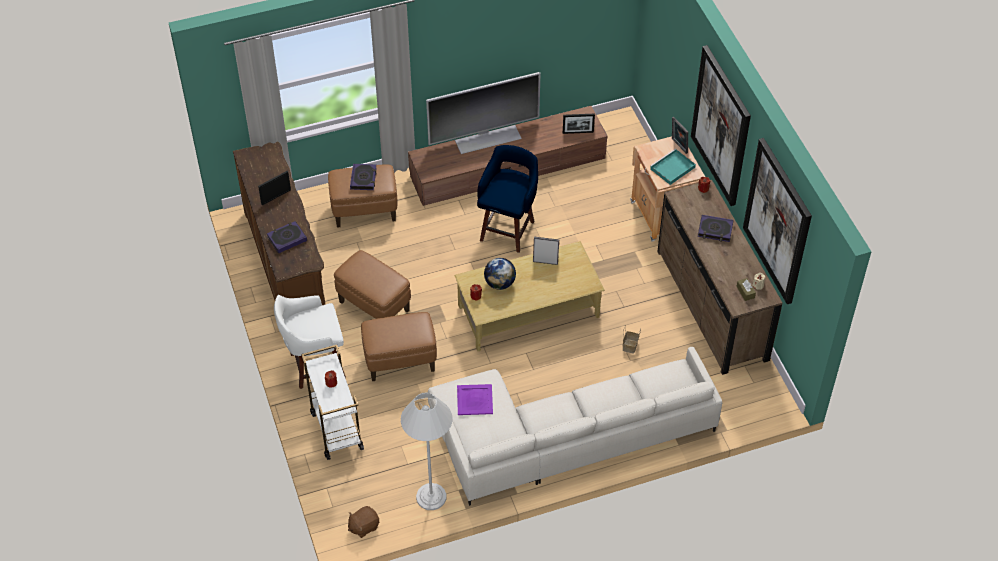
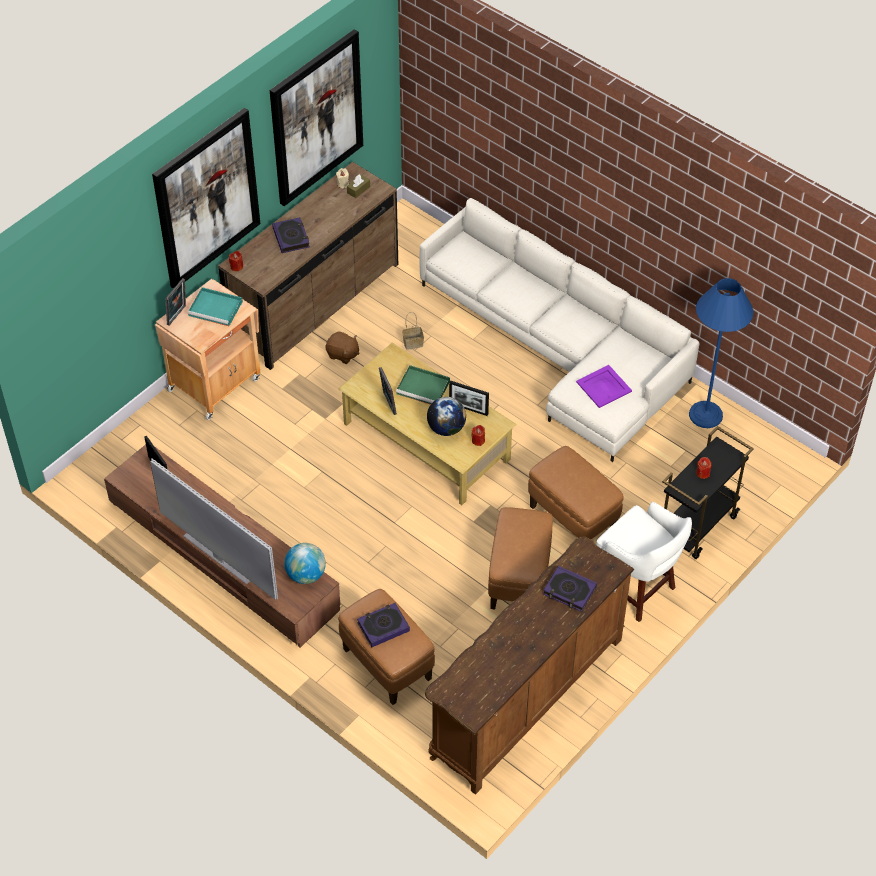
camera: 120 degrees left, 0 degrees up
(276, 197) = (516, 638): picture frame -> picture frame (468, 409)
(336, 429) = (695, 529): white cart -> black cart
(363, 526) = (779, 450): brown plush toy -> brown plush toy (342, 354)
(431, 497) = (705, 415): white floor lamp -> blue floor lamp
(440, 170) = (306, 575): none -> globe
(508, 229) = (322, 510): blue stool -> none
(546, 288) = (424, 387): none -> green tray

